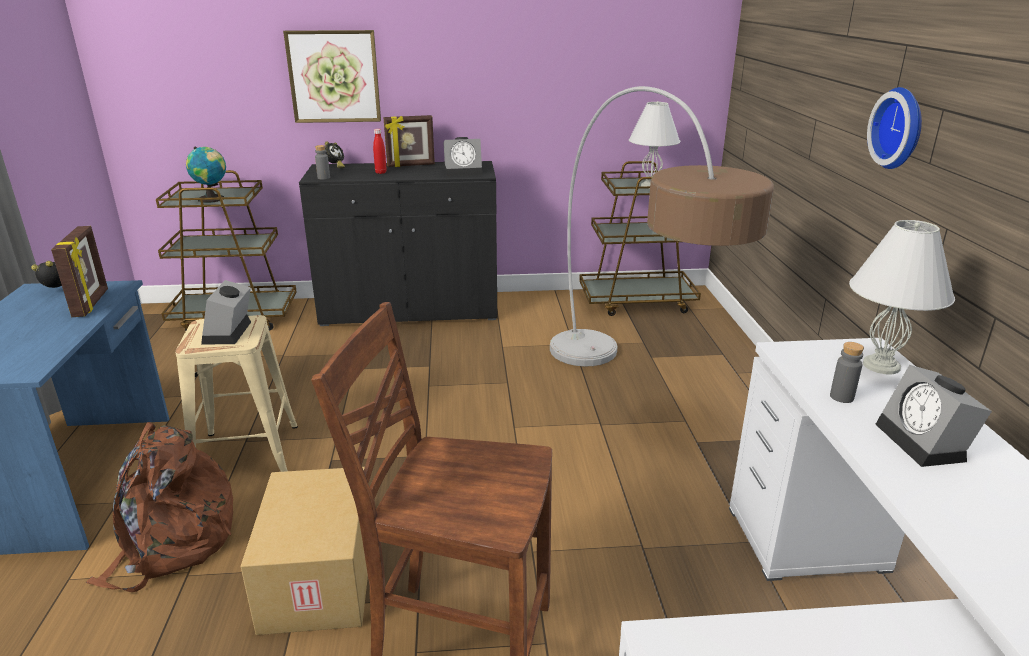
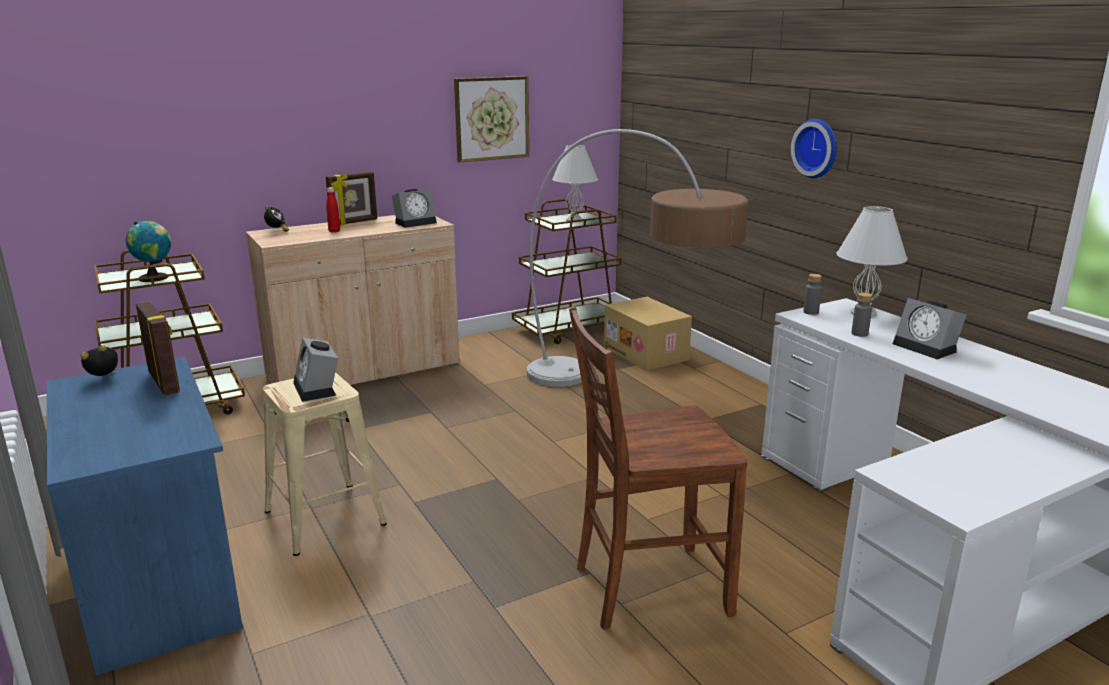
camera: 25 degrees left, 5 degrees down
(172, 542) = (327, 598): brown backpack -> none
(321, 578) = (496, 583): cardboard box -> cardboard box (647, 353)
(323, 178) = (282, 241): grey bottle -> grey bottle (811, 312)
(334, 77) = (266, 139): picture -> picture (491, 118)
(410, 310) = (364, 371): black cabinet -> beige cabinet

